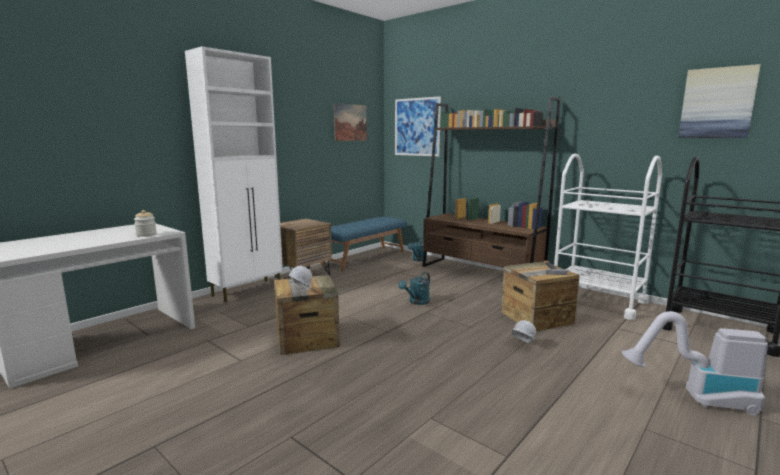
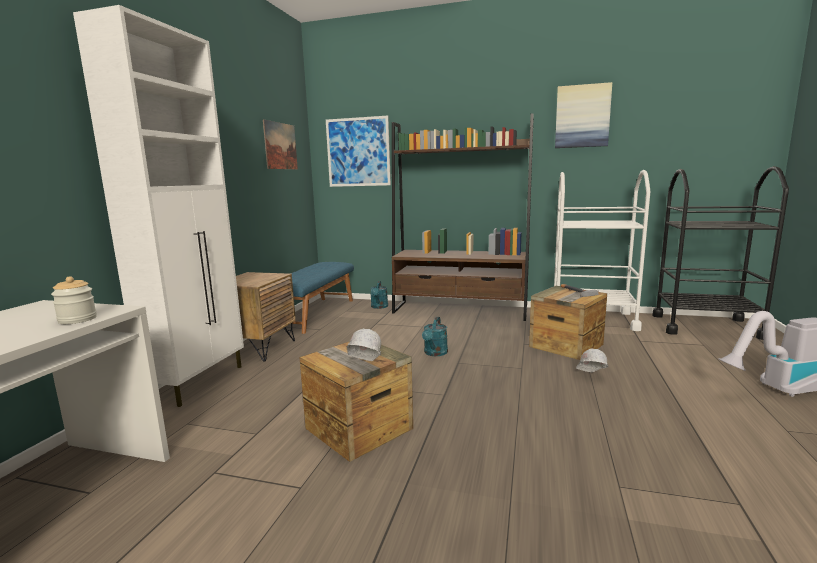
camera: 25 degrees left, 0 degrees up
(717, 103) = (681, 120): picture -> picture (582, 116)

